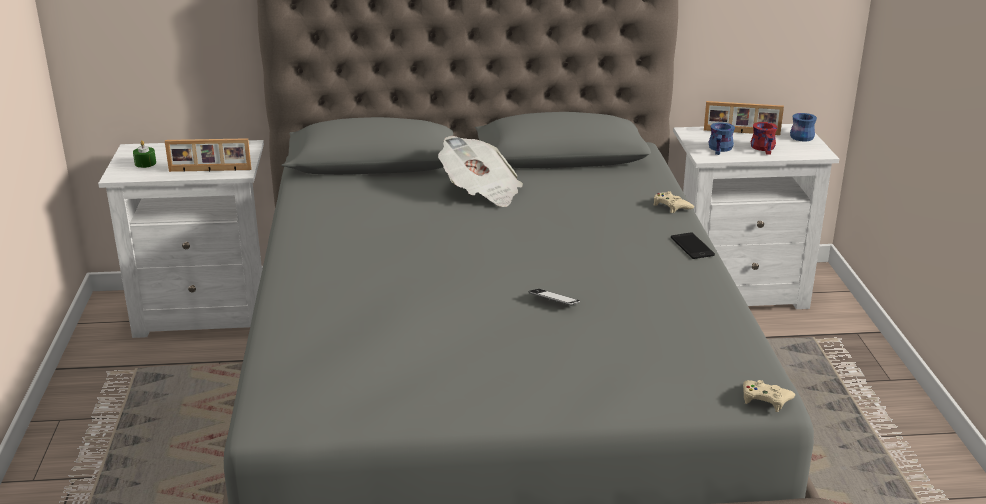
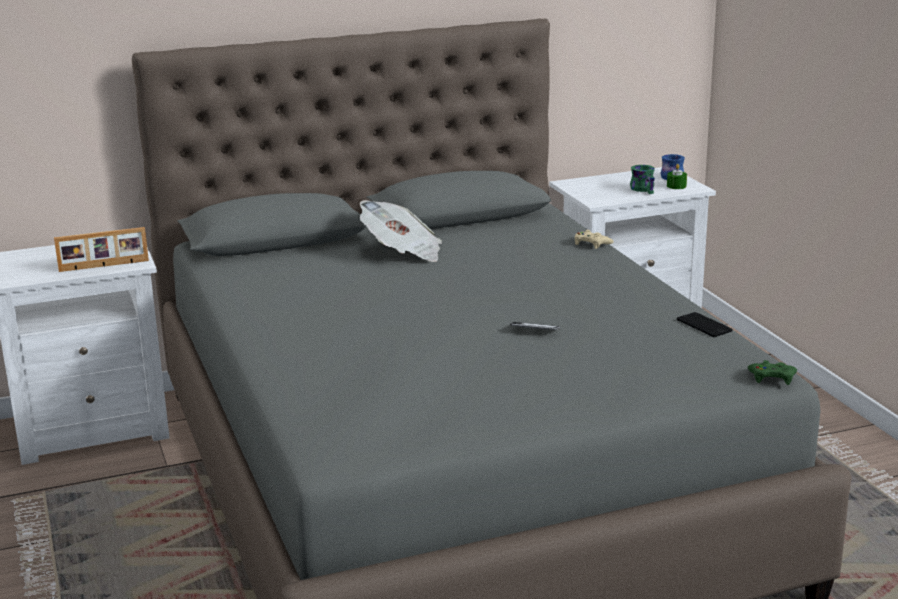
camera: 15 degrees left, 5 degrees down
(145, 163) = (26, 267): green candle -> green candle (676, 186)
(692, 246) = (631, 272): phone -> phone (704, 325)
(721, 149) = (606, 194): blue mug -> none
(741, 132) = (615, 179): picture frame -> none
(765, 148) = (645, 189): red mug -> green mug
(765, 399) = (772, 377): beige game controller -> green game controller

